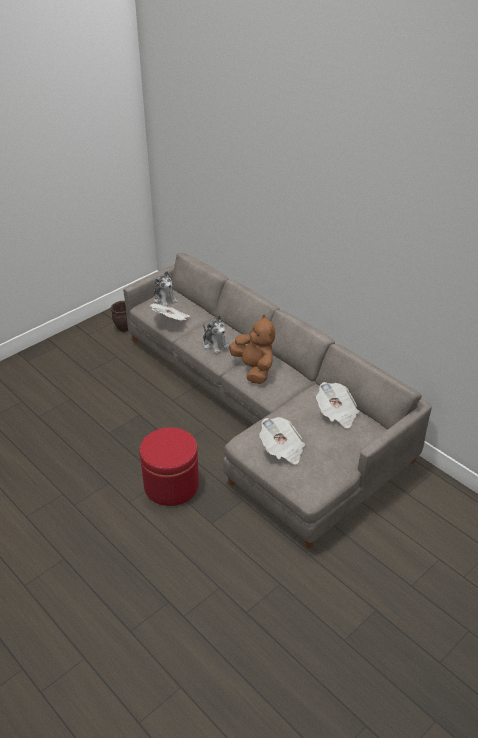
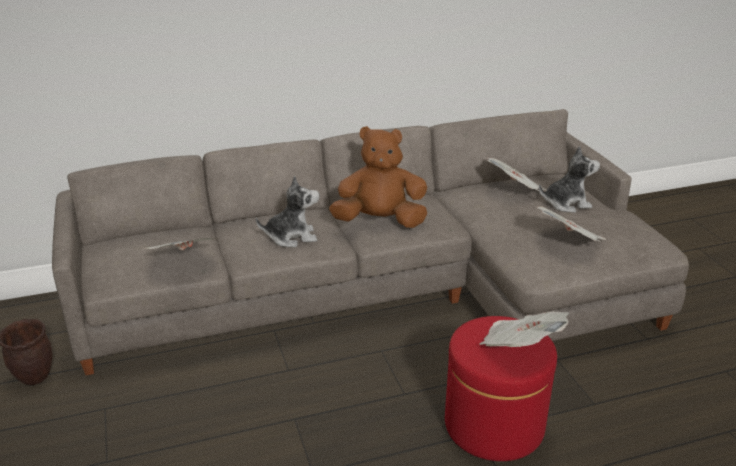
camera: 65 degrees left, 10 degrees down
(164, 299) = (113, 254): plush toy -> plush toy (566, 204)
(169, 452) = (520, 346): none -> newspaper

